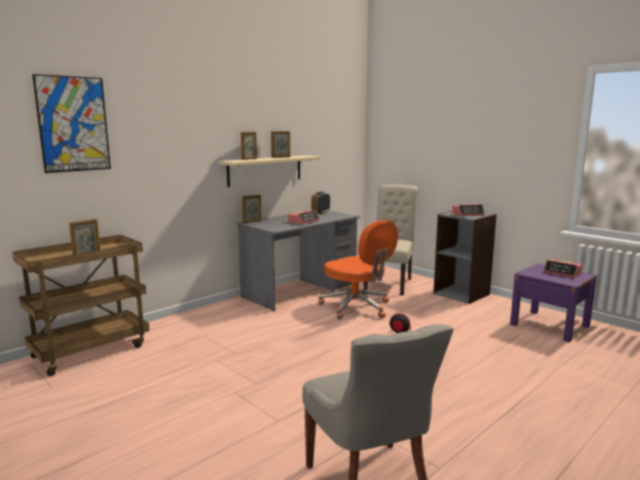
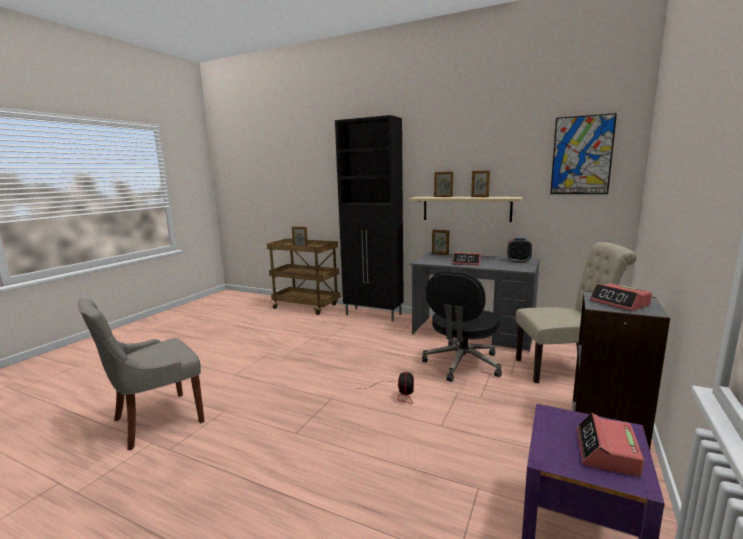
camera: 70 degrees right, 0 degrees up
(73, 124) = (319, 168): picture -> picture (581, 155)
(194, 317) = (374, 315): none -> black cabinet
(357, 307) = (462, 364): orange office chair -> black office chair

